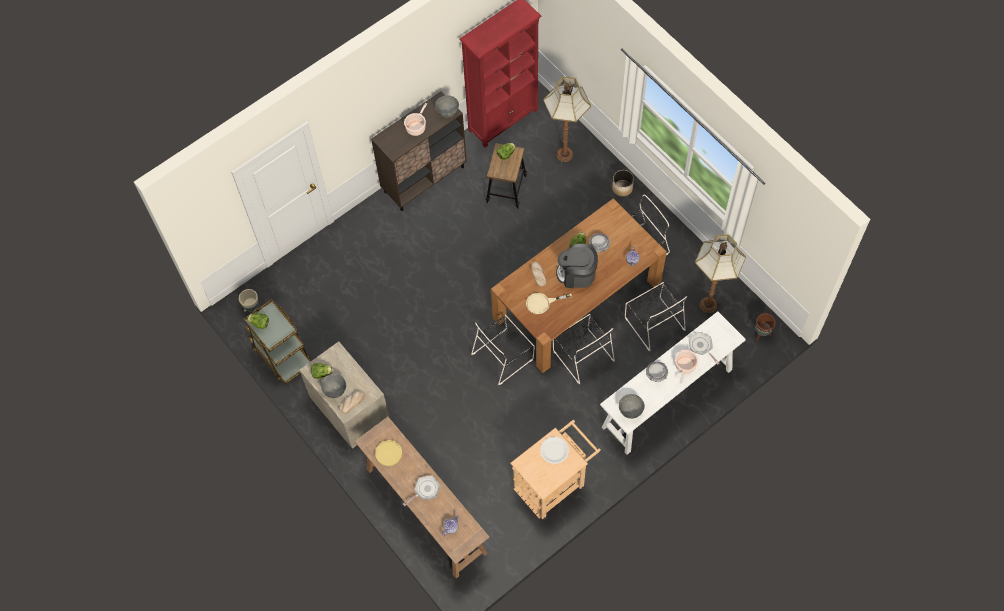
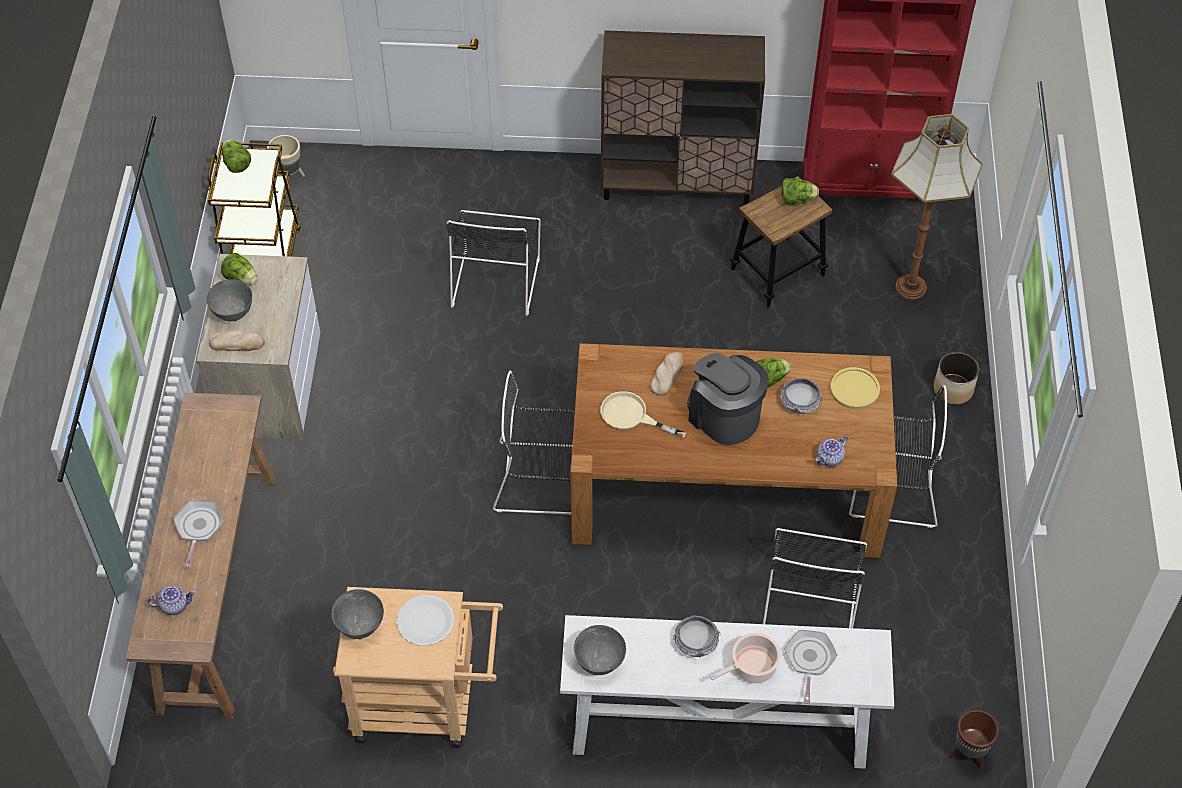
camera: 40 degrees right, 10 degrees down
(388, 453) = (207, 442): yellow plate -> yellow plate (854, 389)
(416, 127) = (681, 56): cooking pot -> none
(425, 490) = (198, 528): frying pan -> frying pan turned 90 degrees counterclockwise
(447, 112) = (744, 67): grey bowl -> grey bowl (359, 626)
(582, 354) = (656, 564): black chair -> black chair (496, 279)
(709, 305) = (924, 647): floor lamp -> none

